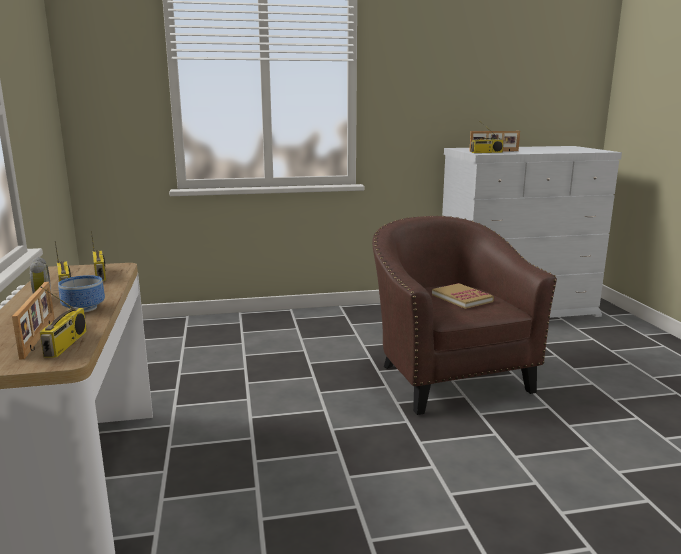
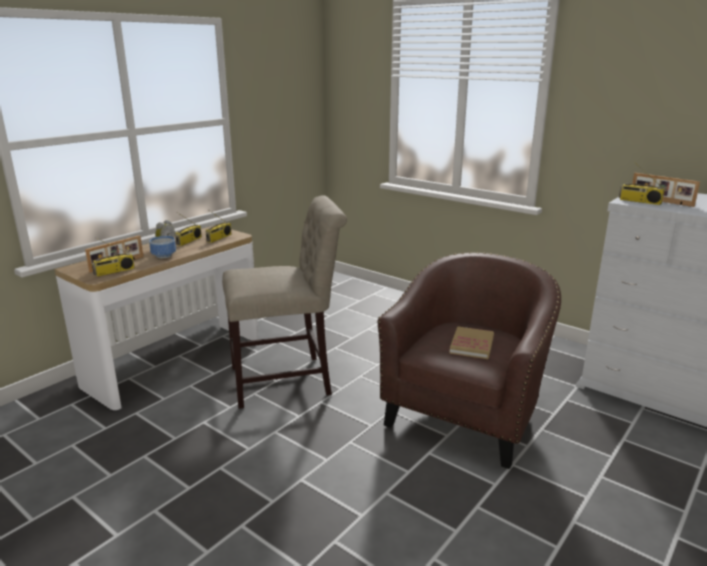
camera: 50 degrees right, 5 degrees up
(263, 431) = (287, 380): none -> beige chair

